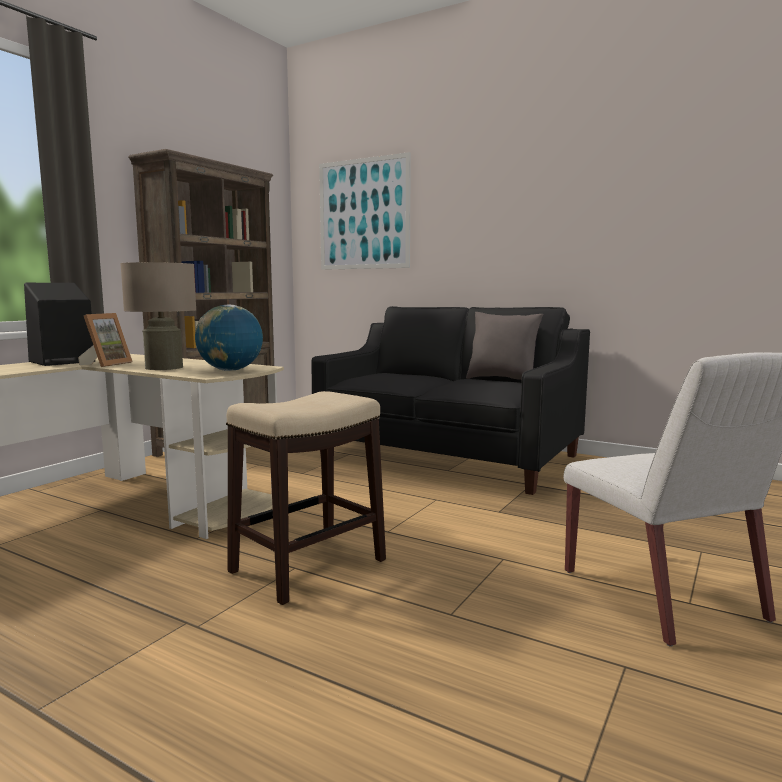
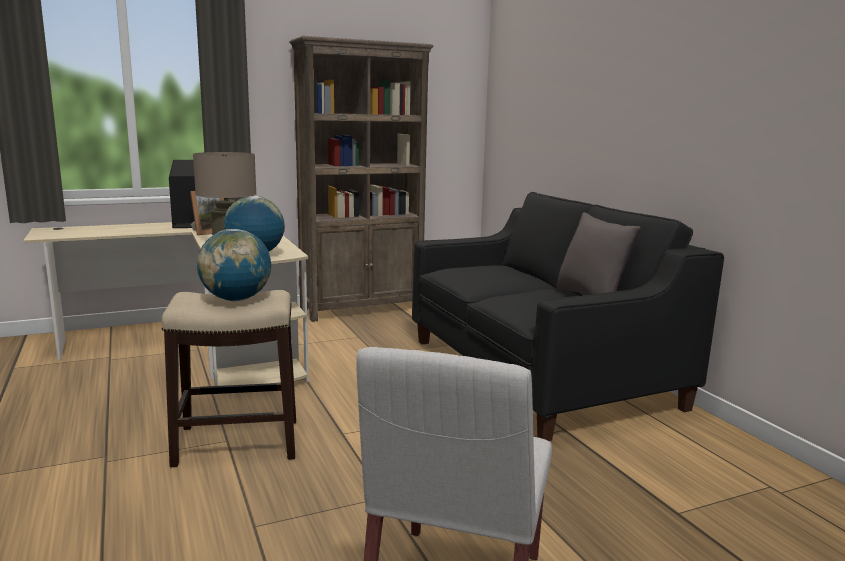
camera: 35 degrees right, 5 degrees up
(308, 401) = (236, 299): none -> globe
(363, 214) = (537, 82): picture -> none

